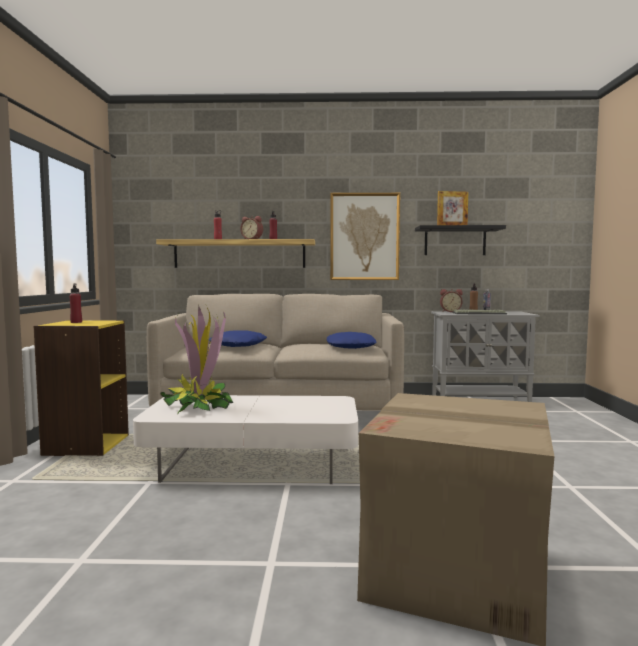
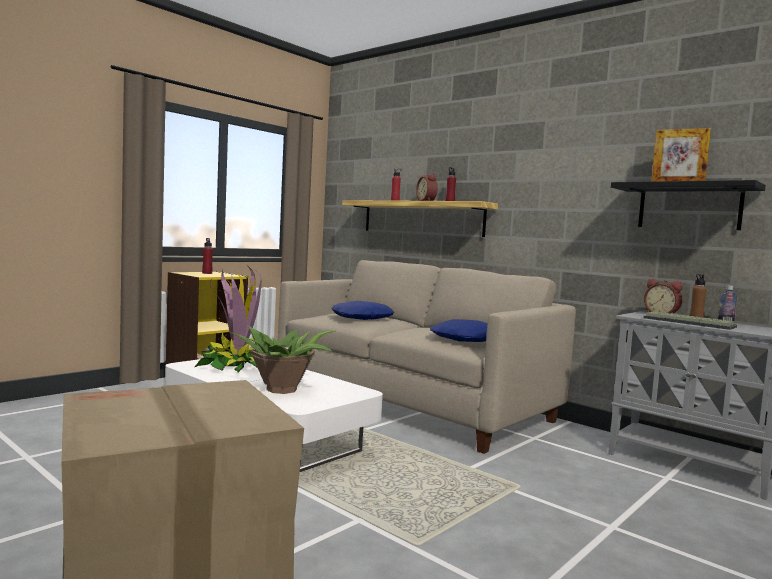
camera: 40 degrees right, 0 degrees up
(291, 411) = (283, 390): none -> potted plant
(364, 237) = (557, 199): picture -> none

